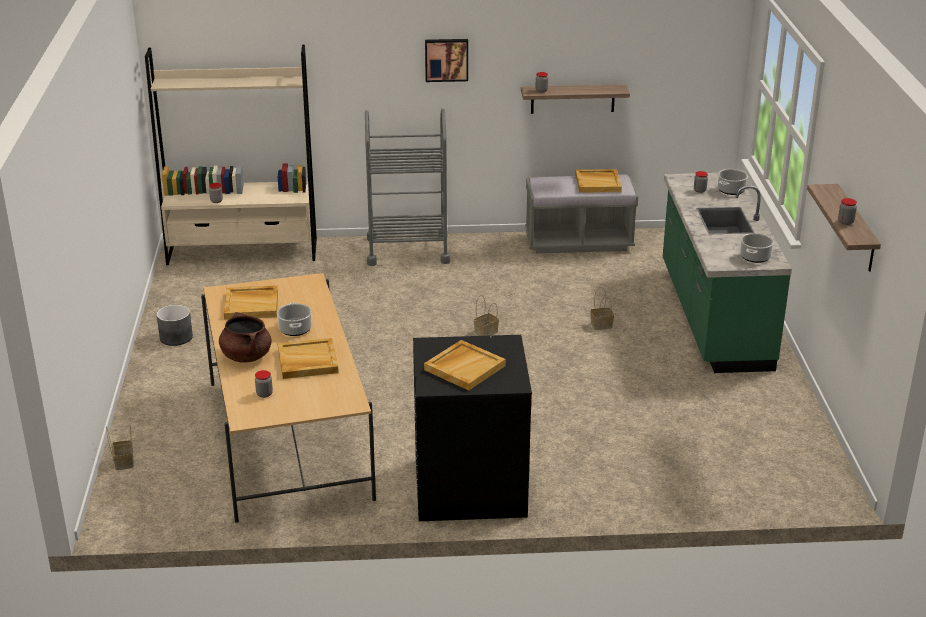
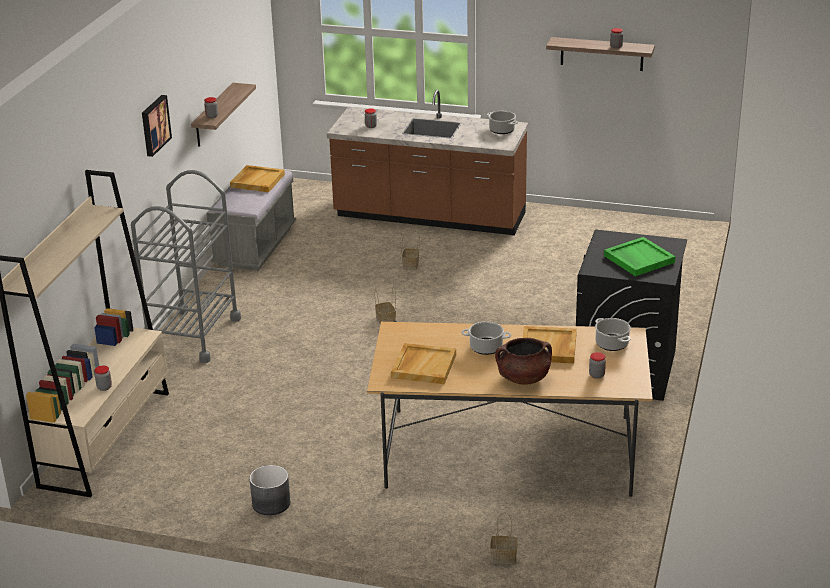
camera: 70 degrees left, 0 degrees up
(464, 367) = (638, 259): beige tray -> green tray
(713, 316) = (429, 216): green counter -> brown counter
(731, 190) = (380, 115): cooking pot -> cooking pot (611, 344)

